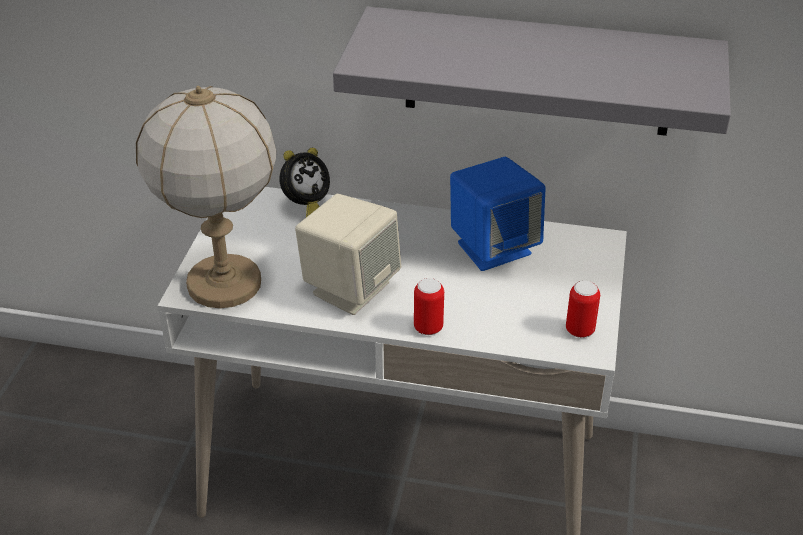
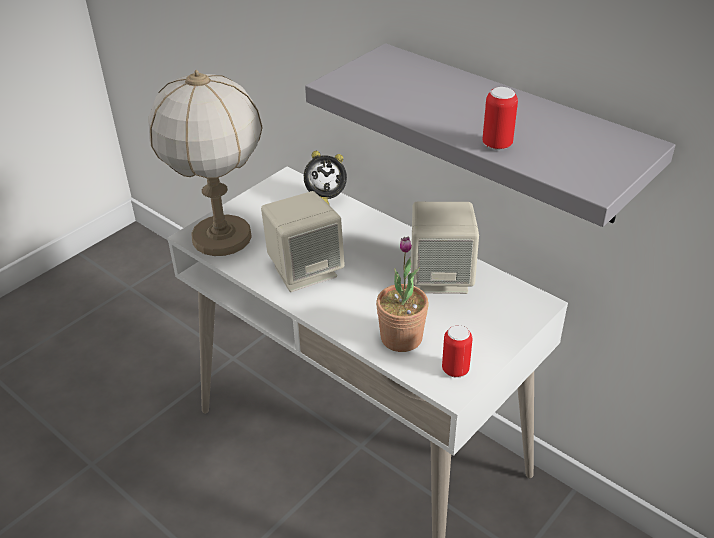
camera: 30 degrees right, 0 degrees up
(428, 328) = (336, 322): can -> can (497, 145)
(493, 248) = (441, 278): blue speaker -> beige speaker
(505, 319) = (401, 338): none -> potted plant

